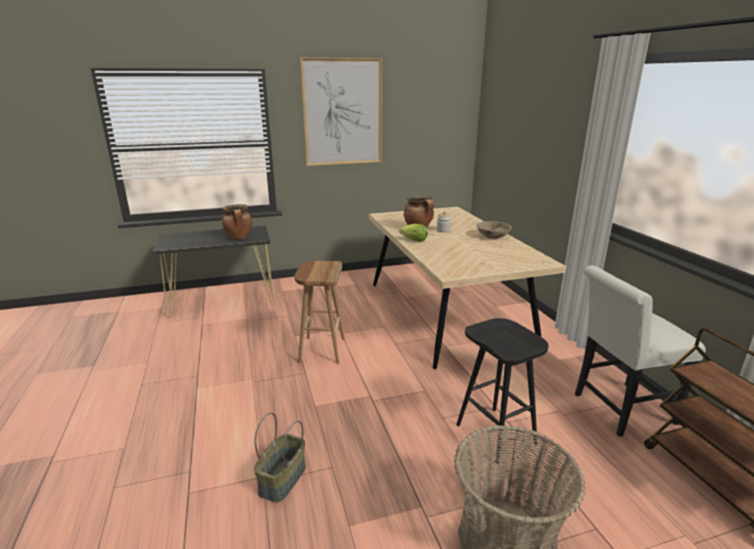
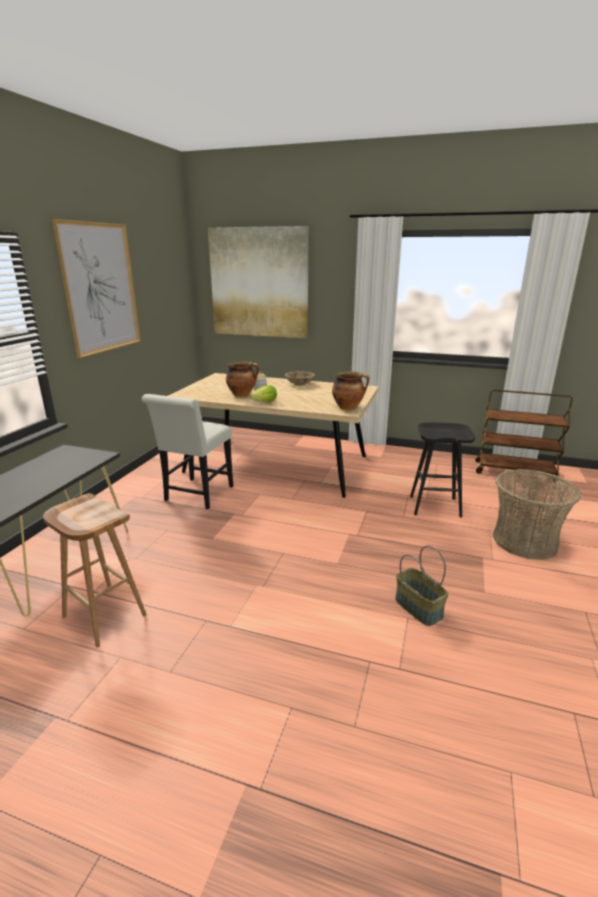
camera: 55 degrees left, 0 degrees up
(239, 237) = (73, 464): cooking pot -> cooking pot (348, 407)
(321, 349) = (256, 533): brown stool -> brown stool (103, 616)
(519, 118) = (259, 283): none -> picture
(618, 409) = (442, 464): white chair -> white chair (196, 495)

